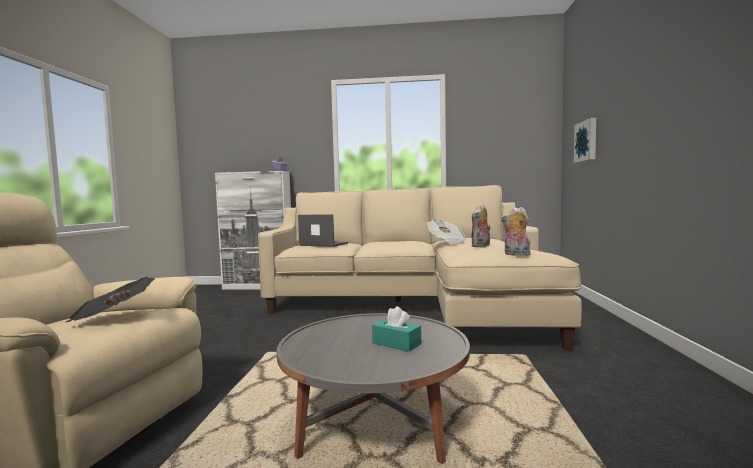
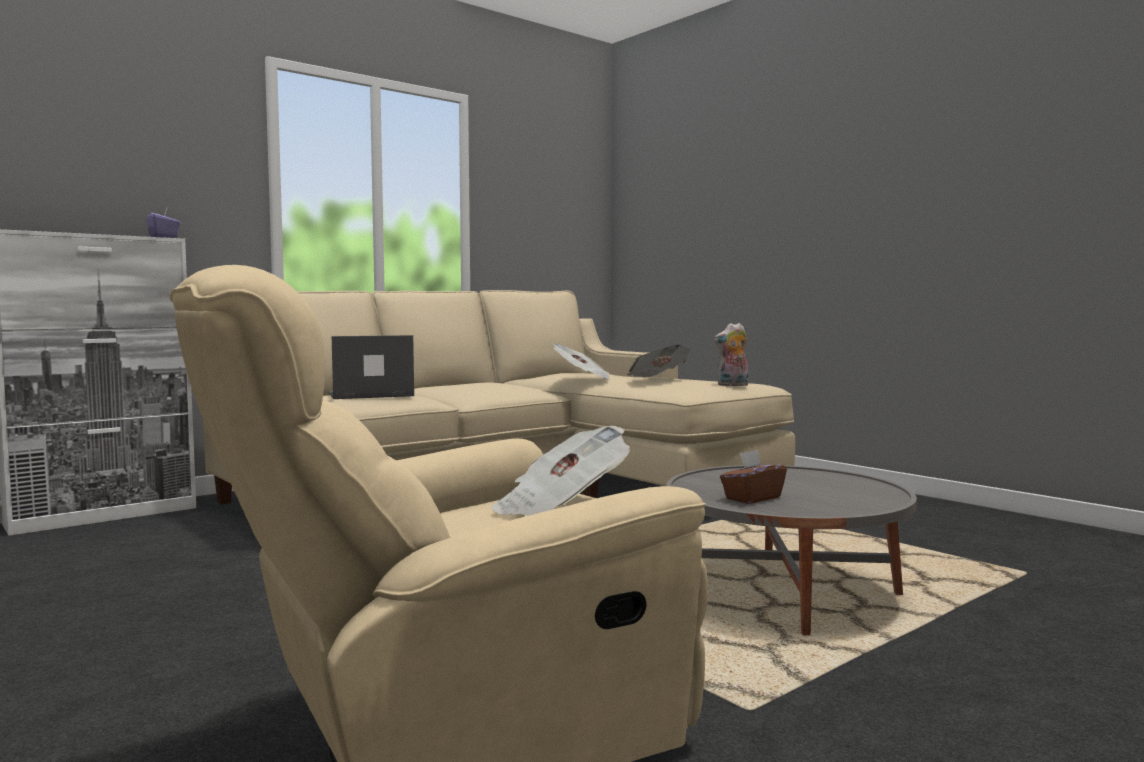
camera: 45 degrees left, 0 degrees up
(327, 342) = (752, 498): none -> brown tissue box
(396, 343) = (809, 486): turquoise tissue box -> none
(481, 246) = (658, 379): plush toy -> newspaper
(587, 141) = (675, 236): picture -> none

